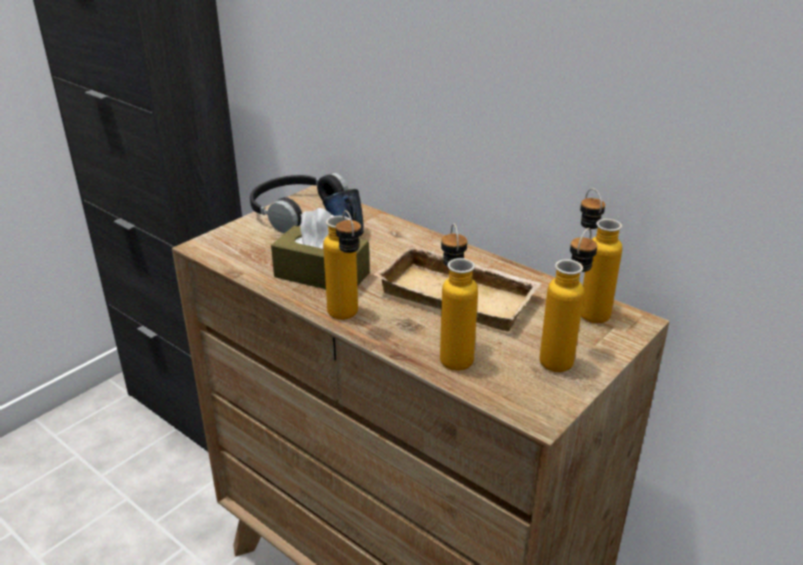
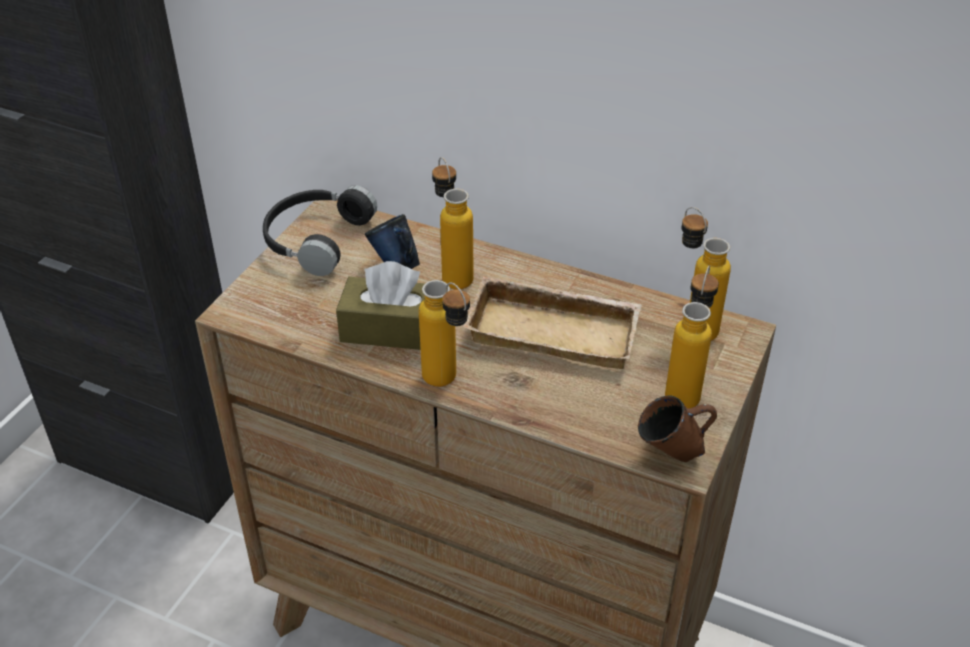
camera: 15 degrees left, 10 degrees up
(453, 353) = (576, 406): bottle -> bottle (452, 273)
(528, 406) = (671, 456): none -> brown mug

